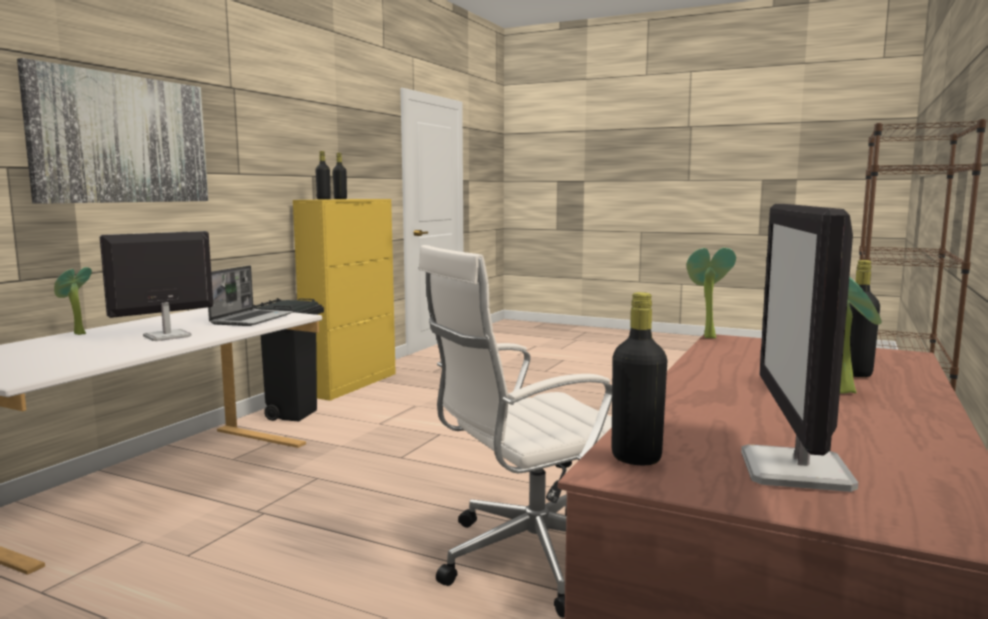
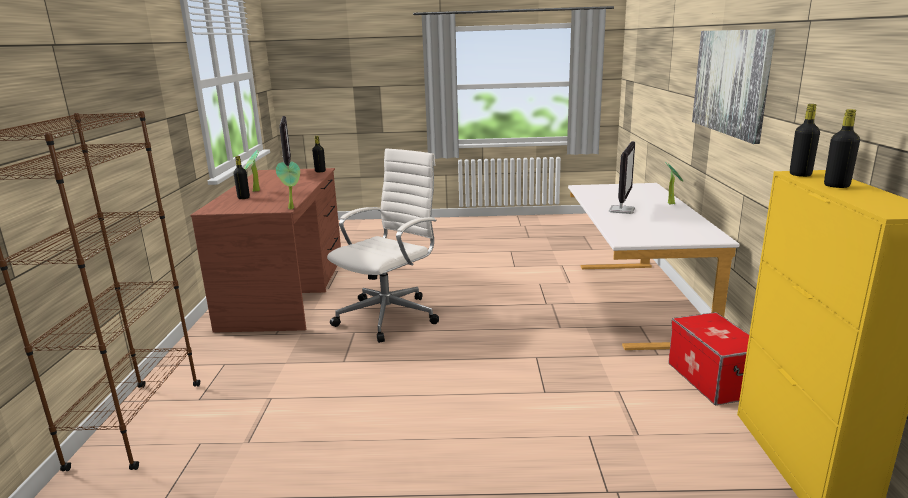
camera: 155 degrees right, 10 degrees up
(252, 319) = (638, 231): laptop -> none
(293, 414) = (713, 379): black trash can -> storage box

